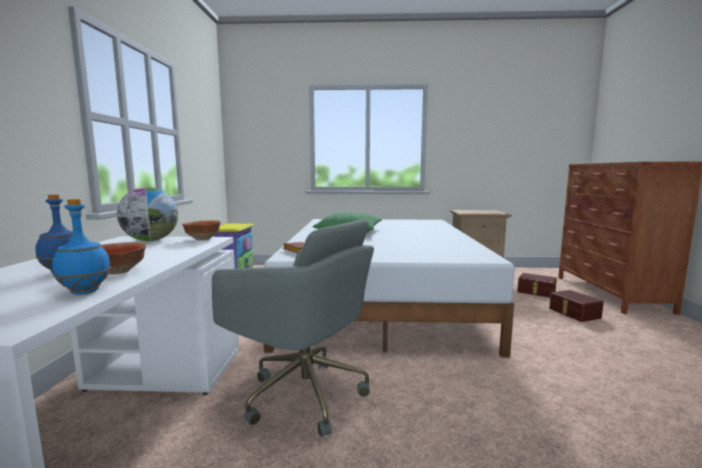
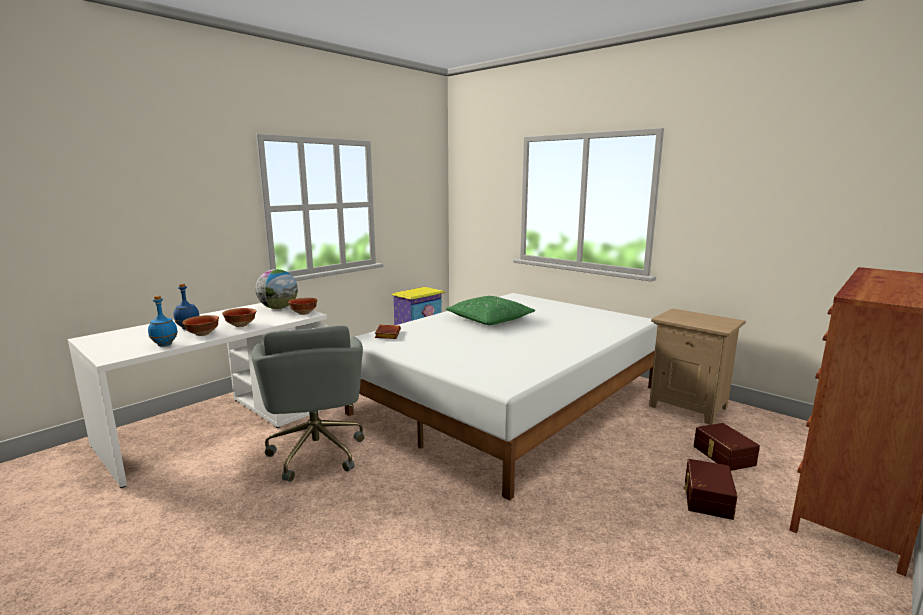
camera: 40 degrees right, 5 degrees up
(151, 257) = (241, 325): none -> bowl

